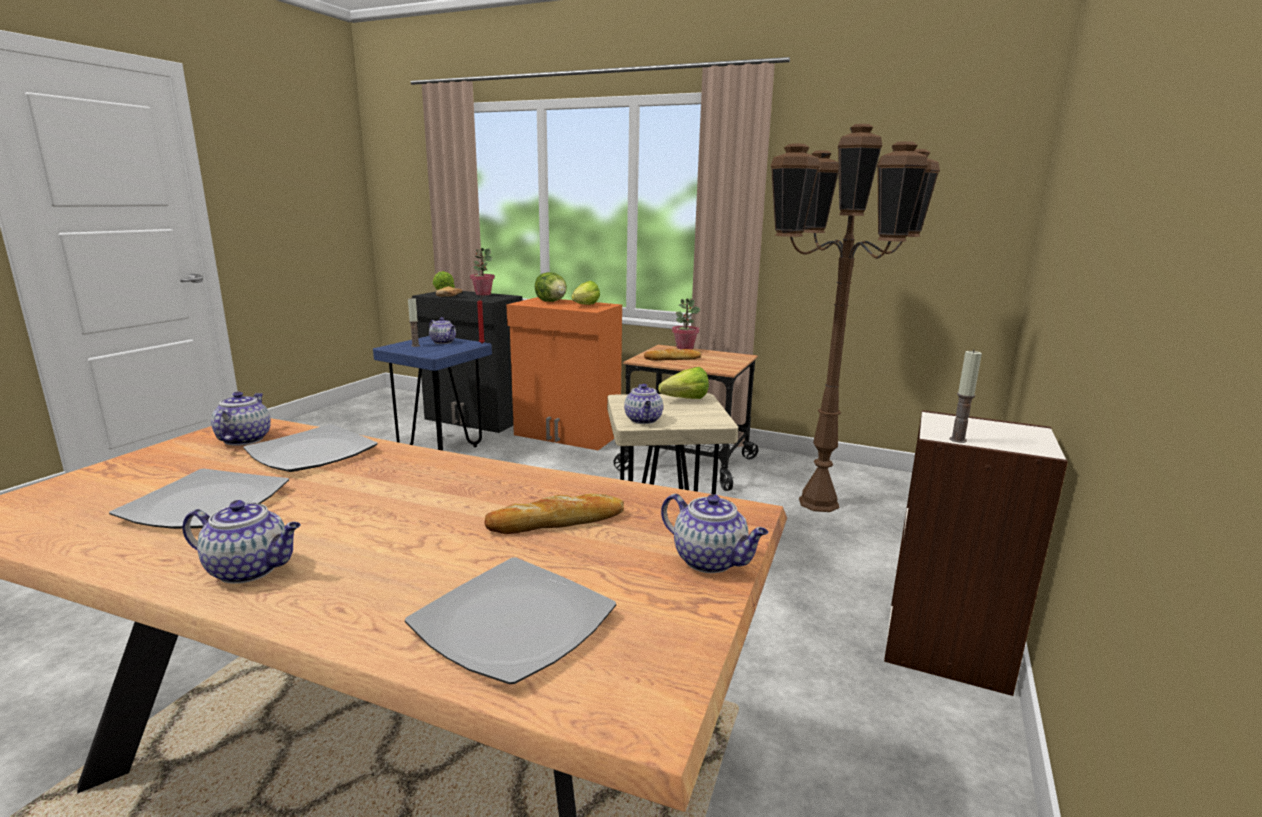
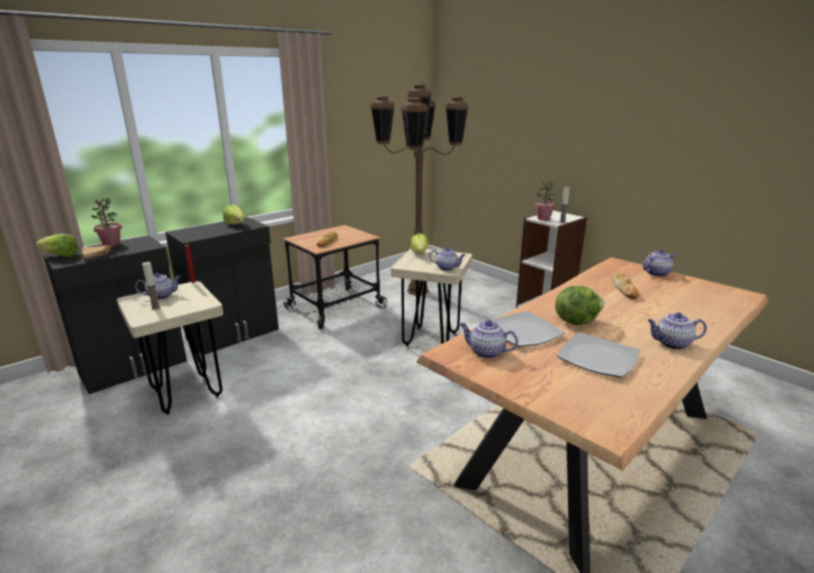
camera: 65 degrees left, 5 degrees up
(251, 569) = (671, 344): teapot -> teapot turned 120 degrees counterclockwise
(441, 449) = (187, 393): blue stool -> beige stool
(513, 622) = (702, 303): plate -> none
(551, 301) = (199, 230): lettuce -> lettuce (575, 321)
(567, 435) = (234, 334): orange cabinet -> black cabinet
(684, 349) = (306, 235): potted plant -> potted plant (543, 219)

